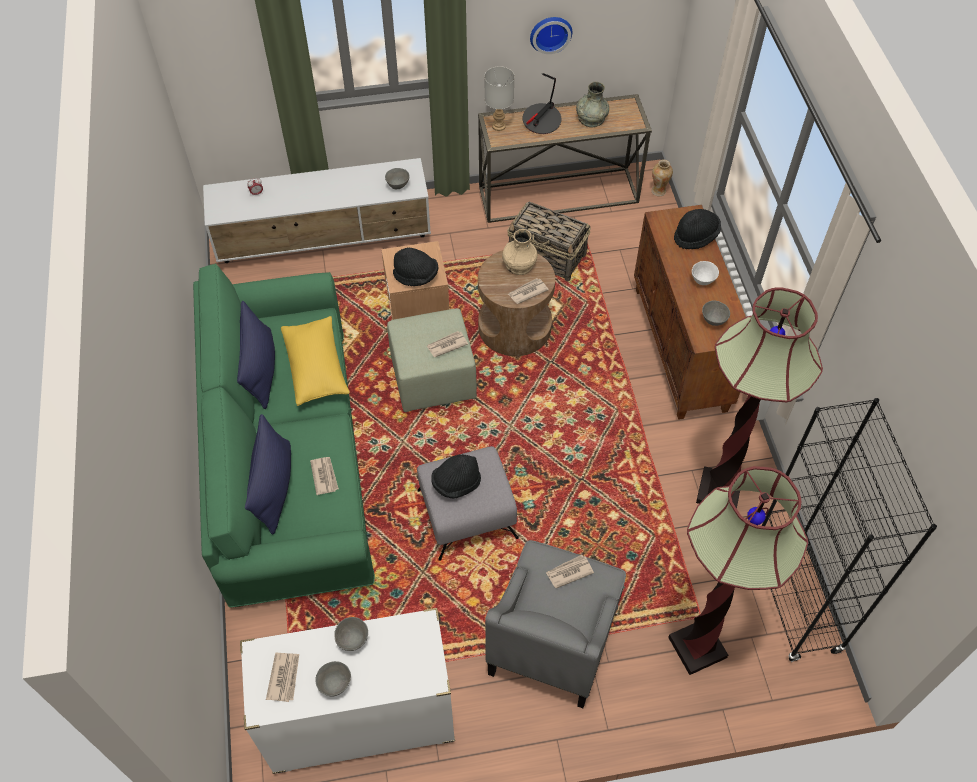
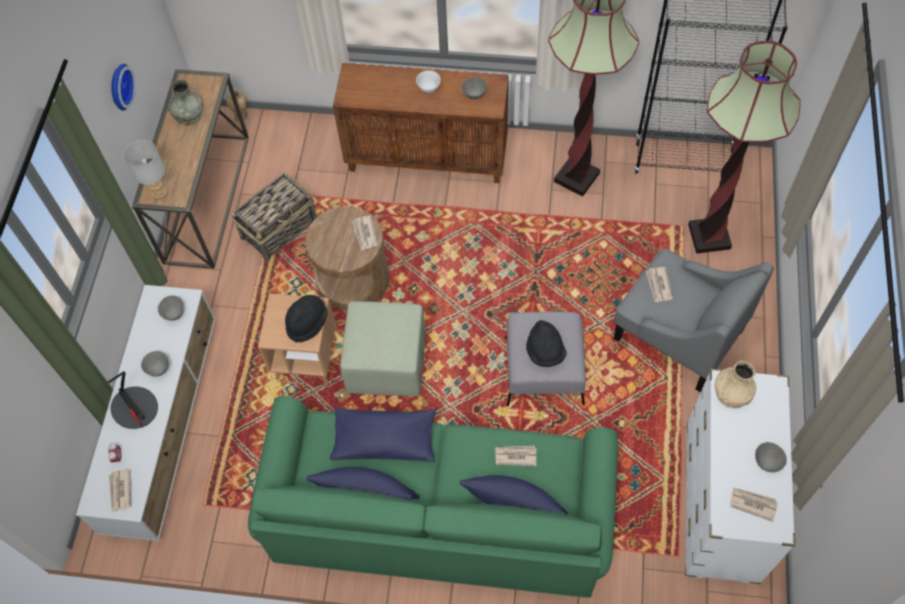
camera: 70 degrees left, 5 degrees up
(316, 368) = (385, 440): yellow pillow -> blue pillow
(353, 640) = (728, 440): grey bowl -> grey bowl (159, 369)
(446, 345) = (393, 321): newspaper -> newspaper (120, 491)
(519, 264) = (328, 231): beige vase -> beige vase (732, 393)
(541, 120) = (170, 155): table lamp -> table lamp (135, 408)
(695, 236) = (377, 78): black hat -> none

